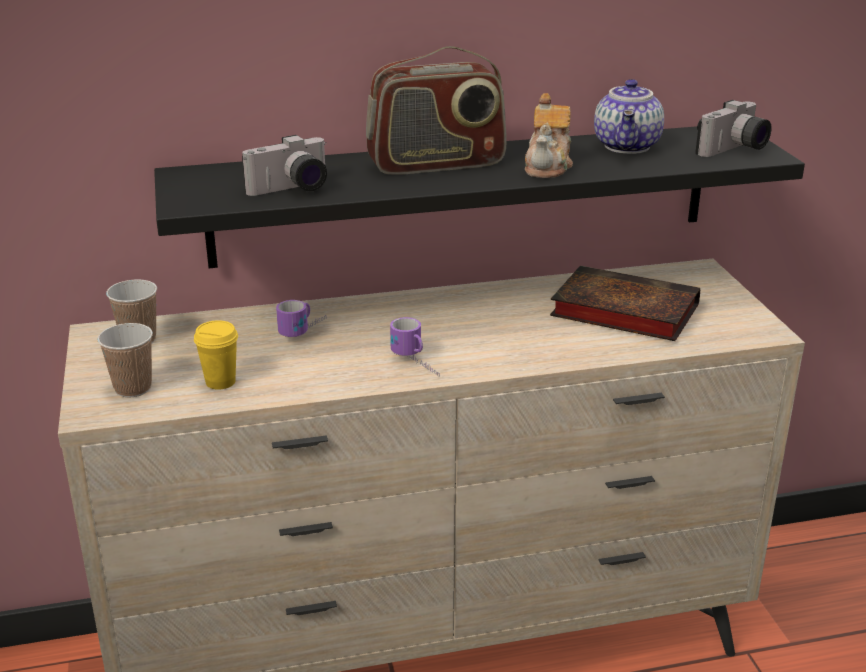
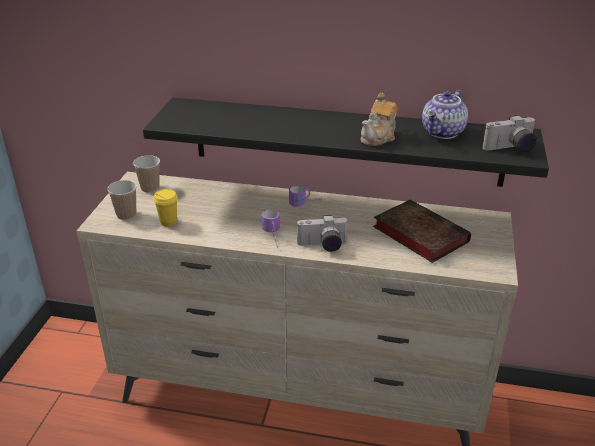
camera: 25 degrees right, 5 degrees up
(292, 190) = (223, 125): camera -> camera (323, 246)
(305, 332) = (232, 203): mug -> mug (306, 204)
(436, 164) = (316, 123): radio -> none

